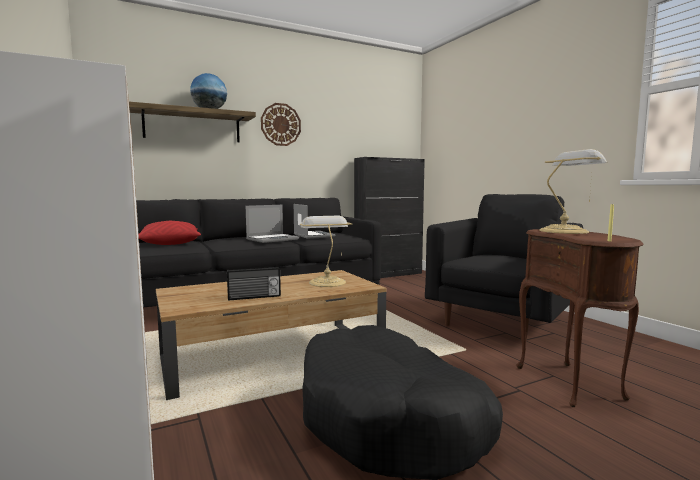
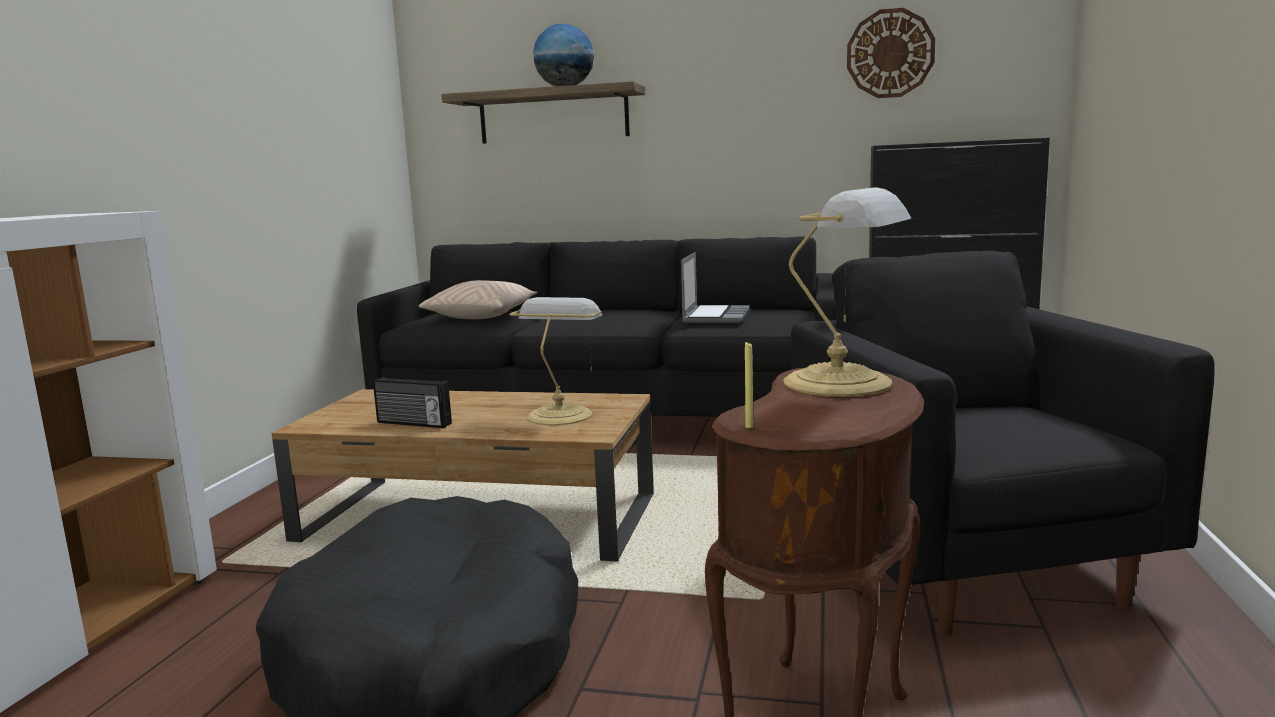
camera: 40 degrees right, 5 degrees up
(169, 243) = (481, 316): red pillow -> beige pillow
(273, 239) = (628, 320): laptop -> none
(280, 124) = (707, 93): wall clock -> wall clock (890, 53)
(500, 321) = (970, 566): black armchair -> black armchair turned 90 degrees counterclockwise

